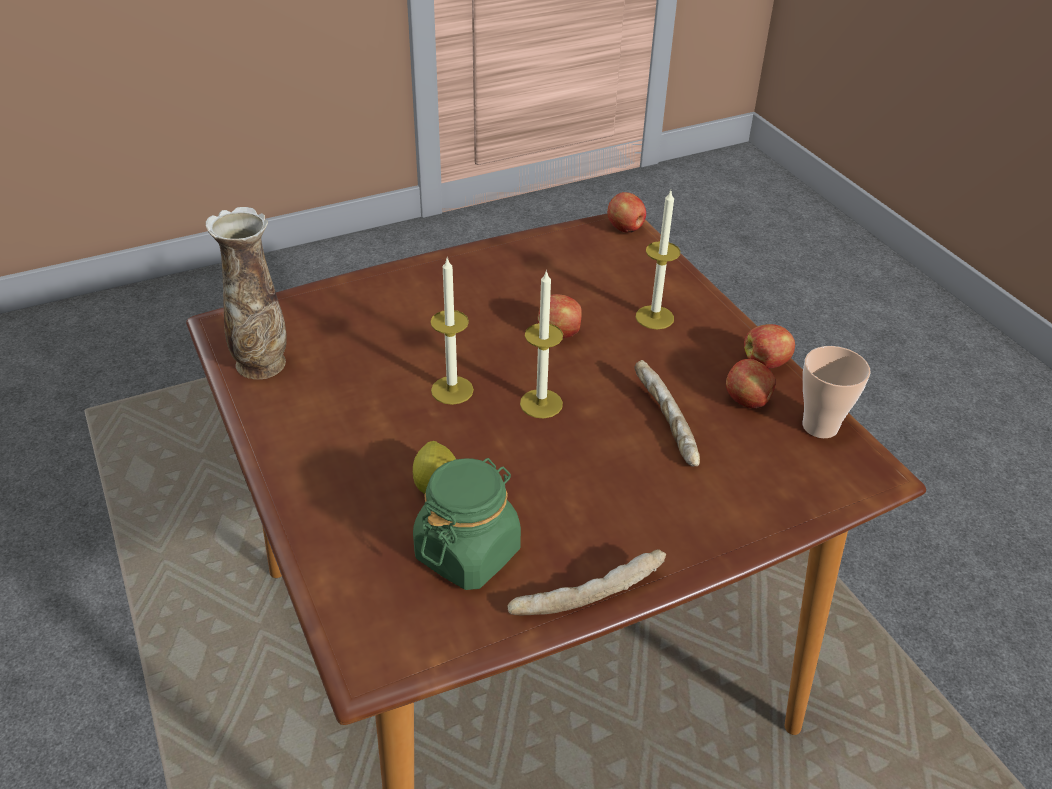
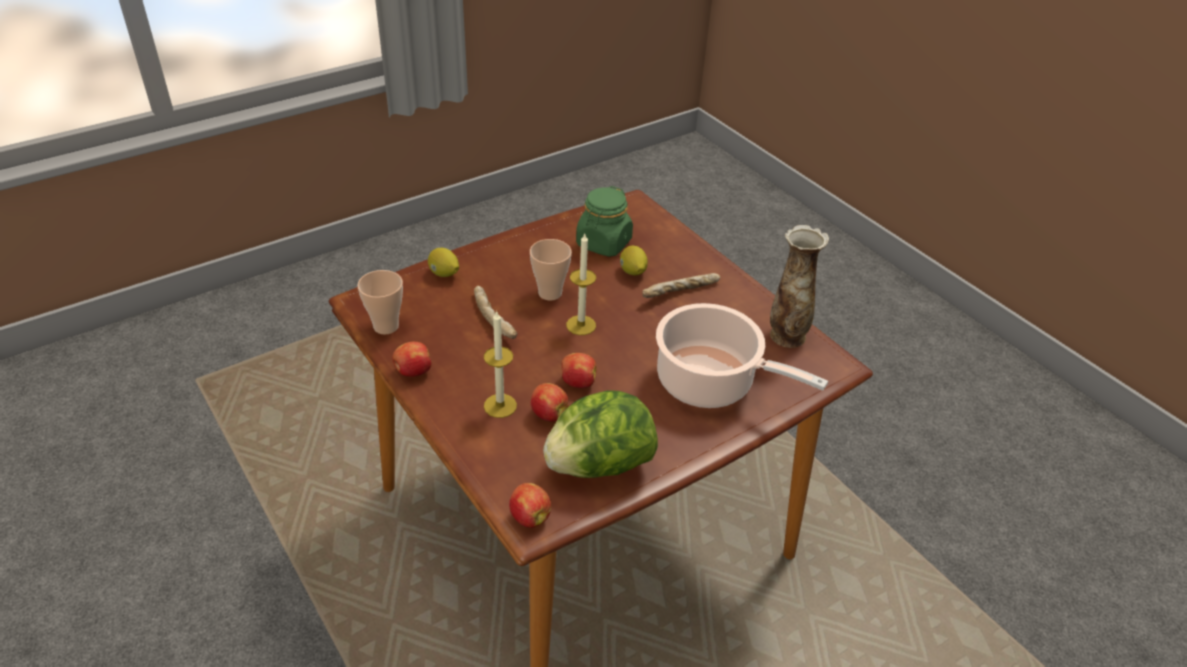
camera: 170 degrees right, 0 degrees up
(397, 318) = (710, 383): none -> cooking pot
(452, 390) = (645, 329): candle -> none
(552, 258) = (599, 465): none -> lettuce
(579, 458) = (550, 293): none -> cup
(586, 593) = (538, 232): bread -> bread (681, 293)
(748, 401) = (433, 340): apple -> apple (548, 414)
(752, 510) = (444, 274): none -> lemon

